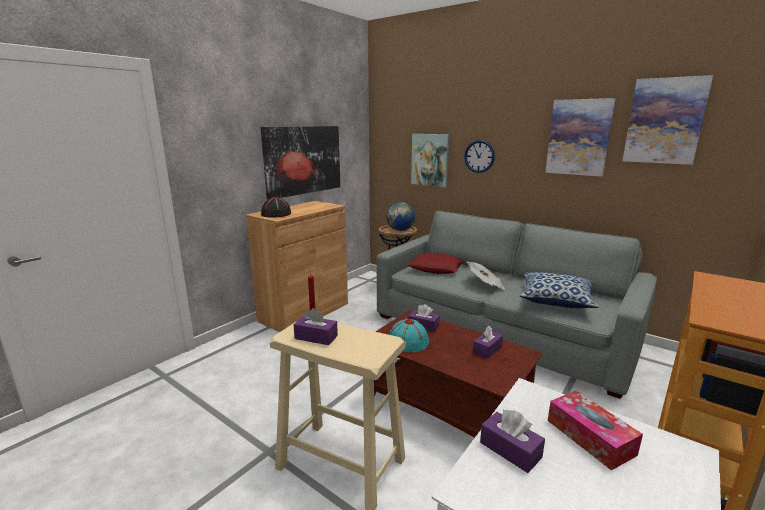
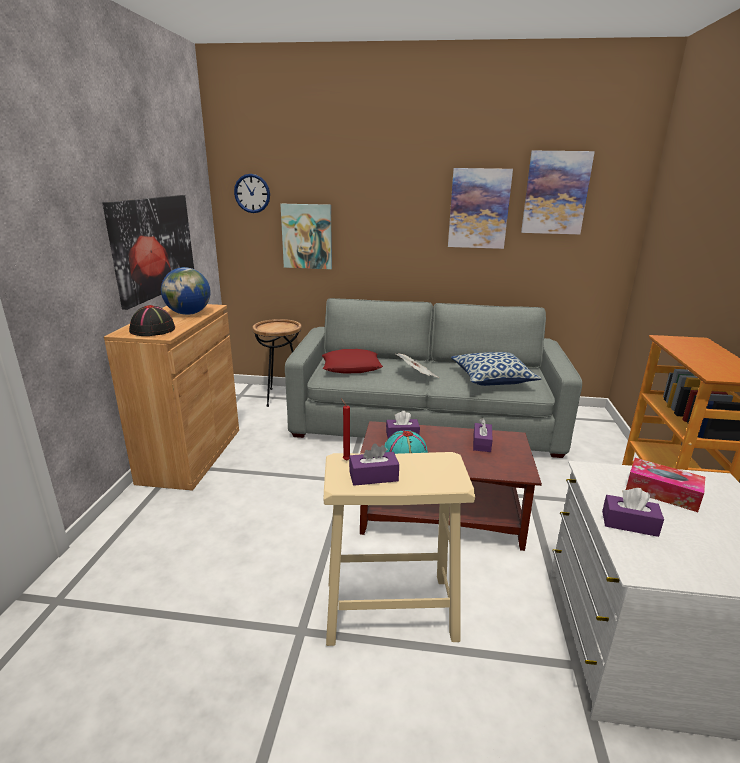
camera: 30 degrees left, 5 degrees up
(400, 230) = (281, 327): globe -> globe (189, 313)
(479, 156) = (371, 231): wall clock -> wall clock (252, 193)

